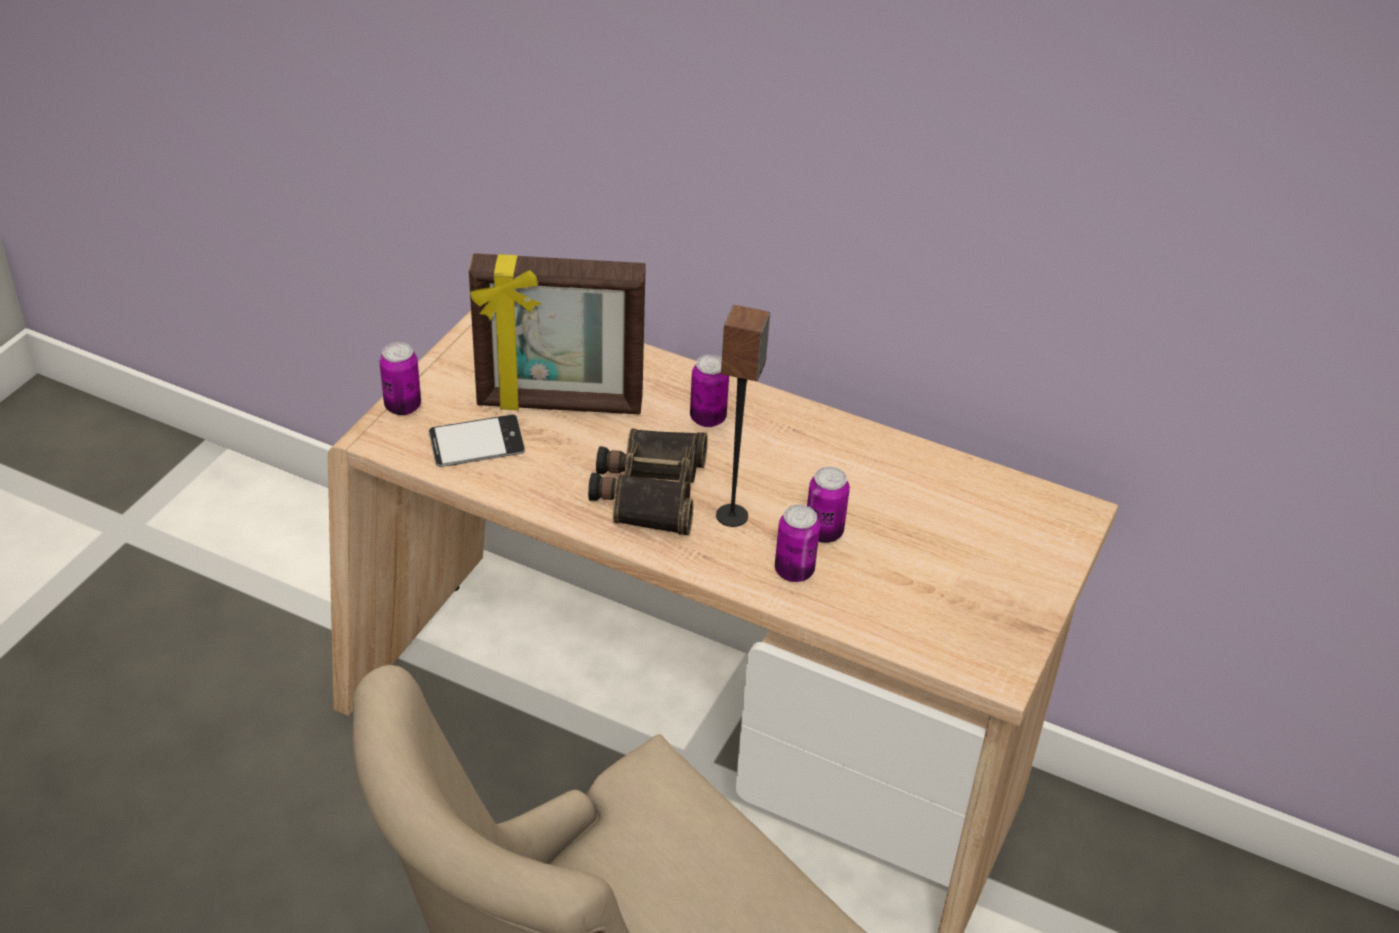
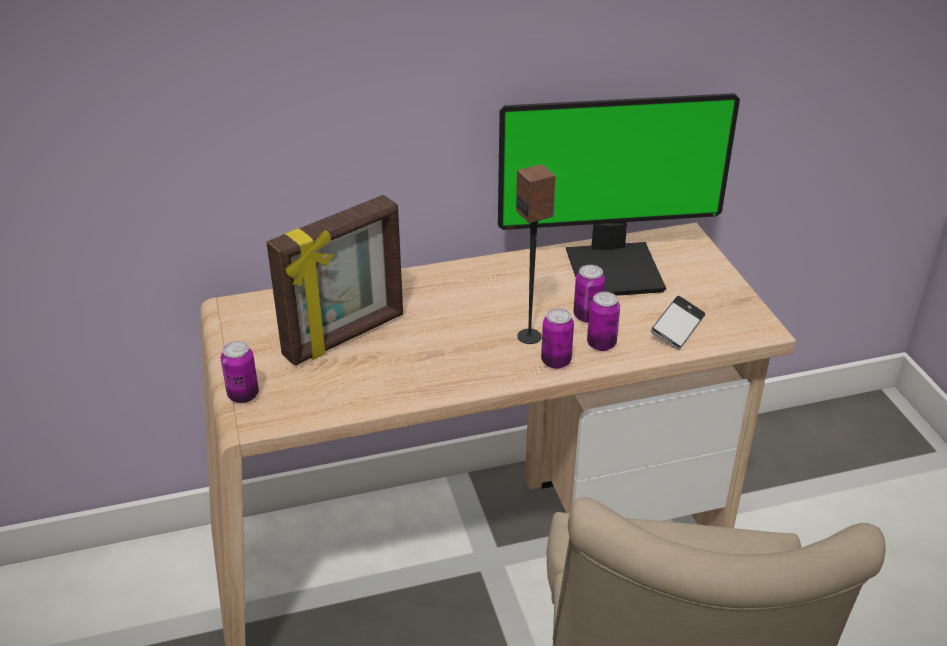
camera: 40 degrees left, 5 degrees down
(477, 447) = (328, 389): phone -> phone (677, 327)
(649, 489) = (465, 351): binoculars -> none
(708, 418) = (442, 295): can -> can (556, 361)
(932, 499) = (614, 268): none -> monitor

